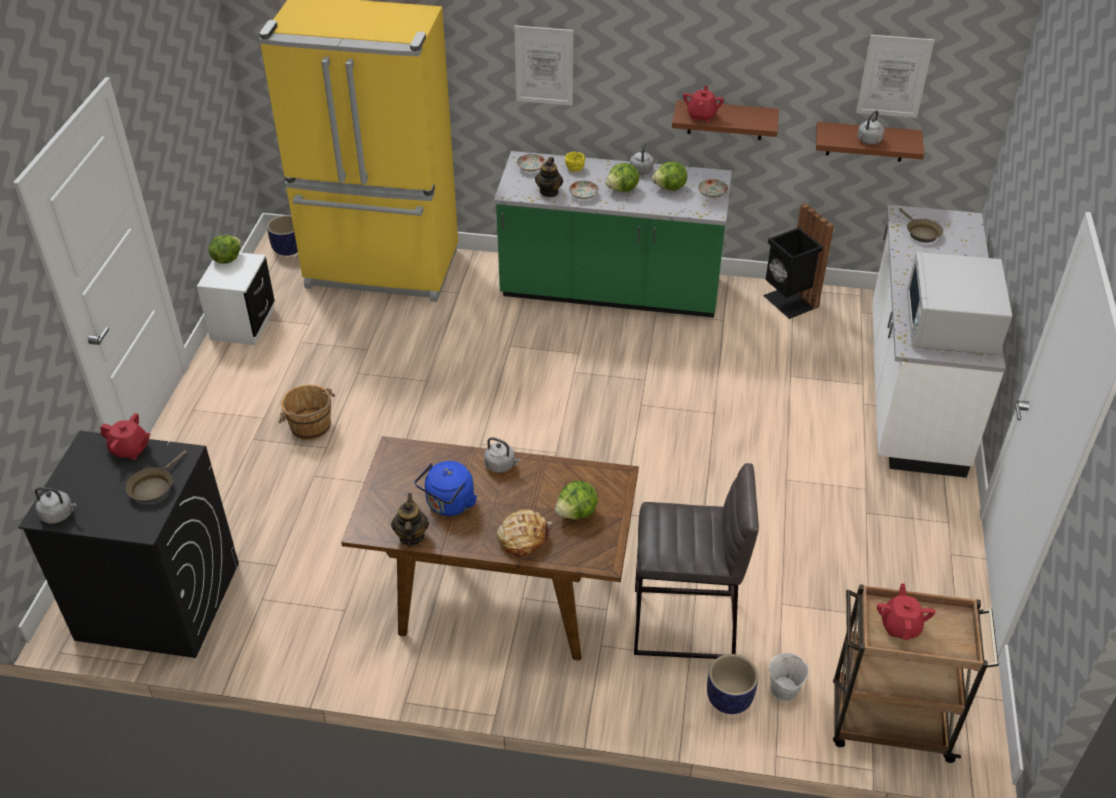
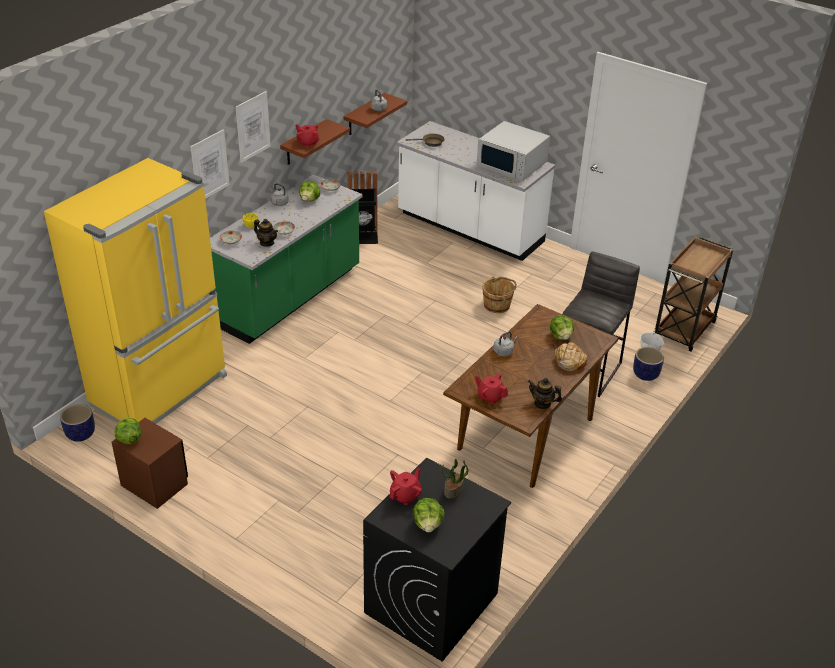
camera: 65 degrees left, 5 degrees down
(59, 514) = (452, 545): grey kettle -> none
(154, 487) = (453, 490): brown frying pan -> potted plant
(243, 324) = (154, 484): white nightstand -> brown nightstand
(311, 426) = (309, 477): brown bucket -> brown bucket (497, 305)
(448, 505) = (525, 381): blue kettle -> none
(622, 190) = (293, 216): lettuce -> lettuce (428, 524)
(894, 76) = (369, 67): picture -> picture (253, 126)
(900, 626) = (696, 265): red teapot -> red teapot (490, 396)

